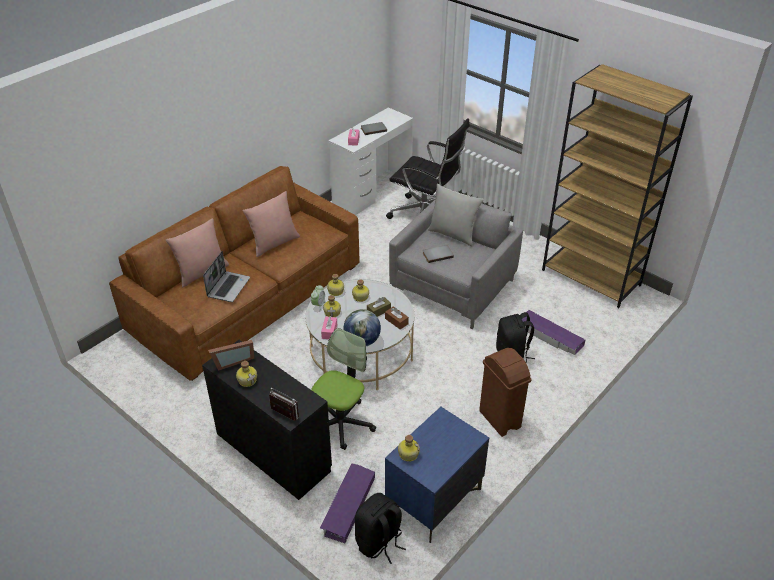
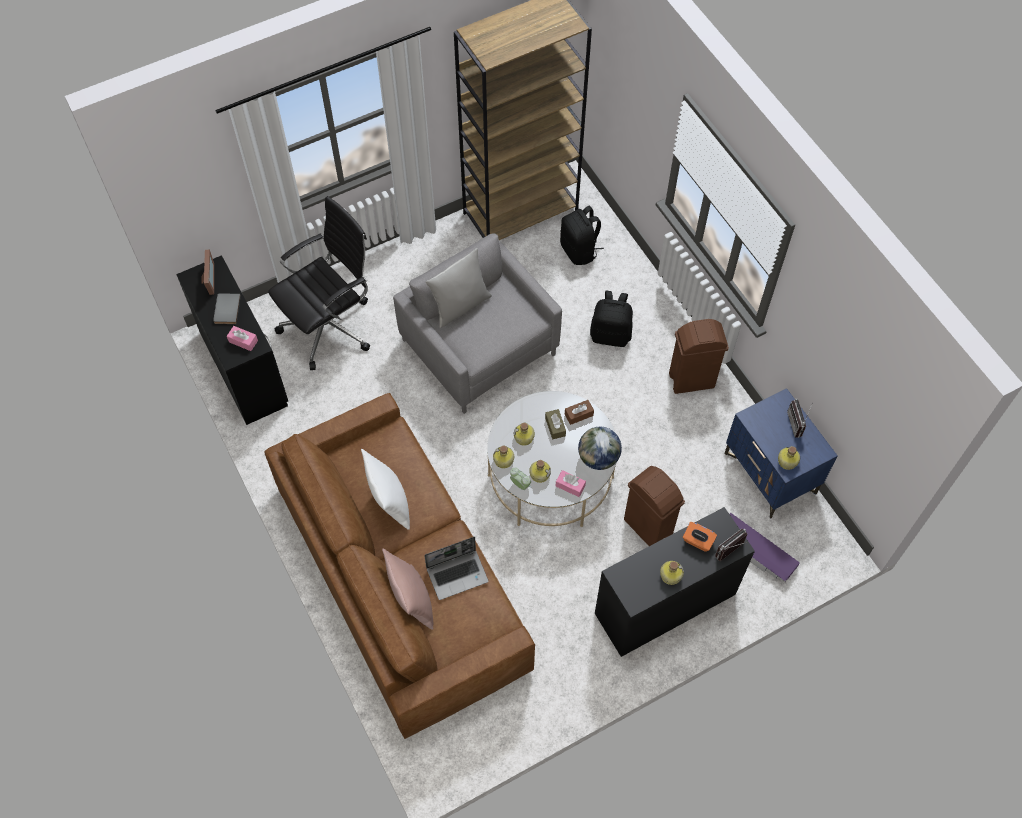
camera: 70 degrees left, 20 degrees up
(228, 287) = (457, 574): laptop -> laptop turned 120 degrees clockwise
(232, 361) = (635, 584): picture frame -> picture frame (207, 281)
(274, 243) = (389, 502): pink pillow -> white pillow
(286, 390) = (697, 541): none -> orange tissue box
(341, 423) = (647, 526): office chair -> brown trash can
(372, 191) = (243, 368): white desk -> black desk
(379, 542) = (804, 536): black backpack -> black backpack (579, 251)
(437, 254) = (490, 335): grey book -> none
(453, 454) = (798, 424): none -> radio
(549, 336) = (594, 289): purple storage box -> none

